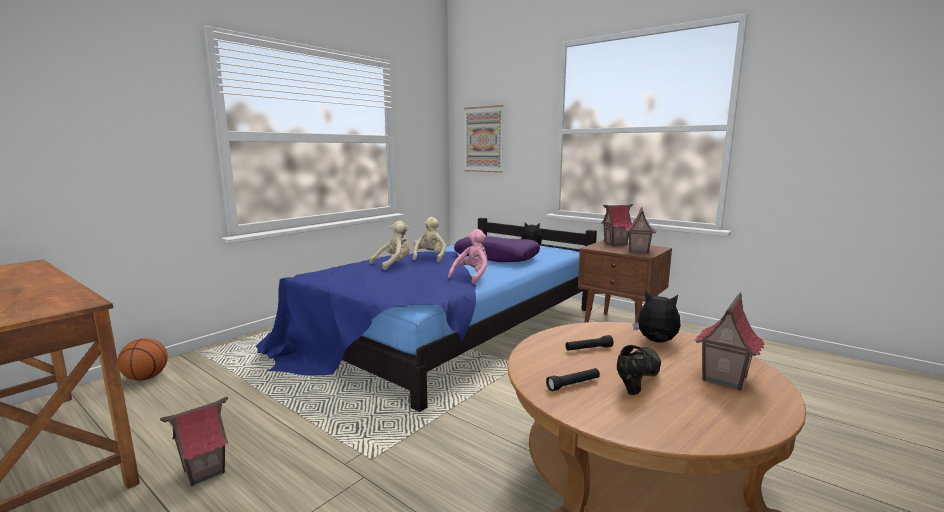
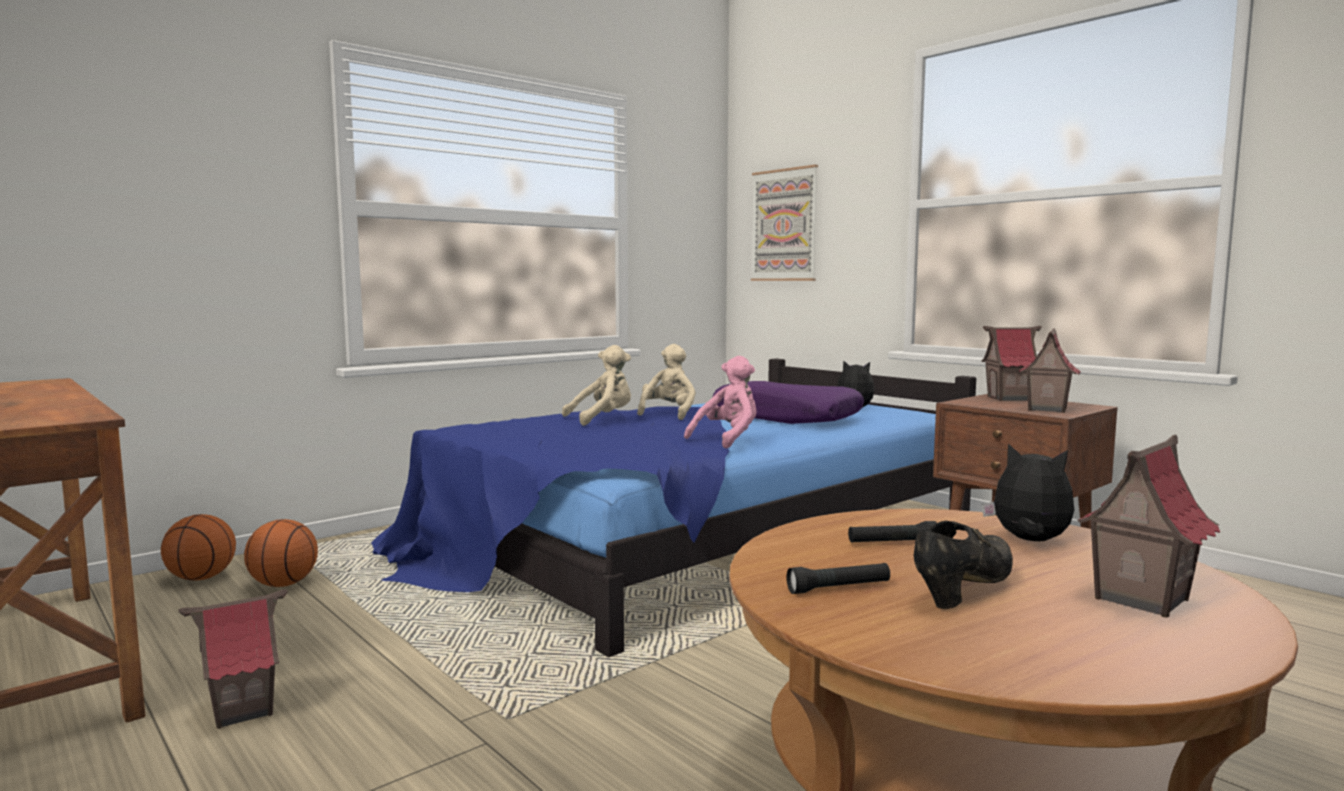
camera: 10 degrees right, 5 degrees down
(203, 378) = (284, 584): none -> basketball

